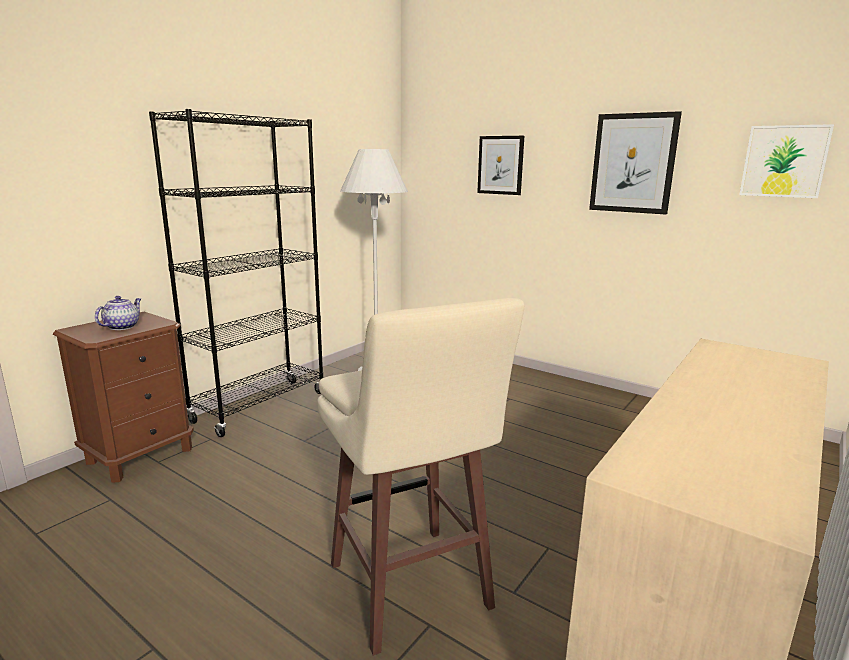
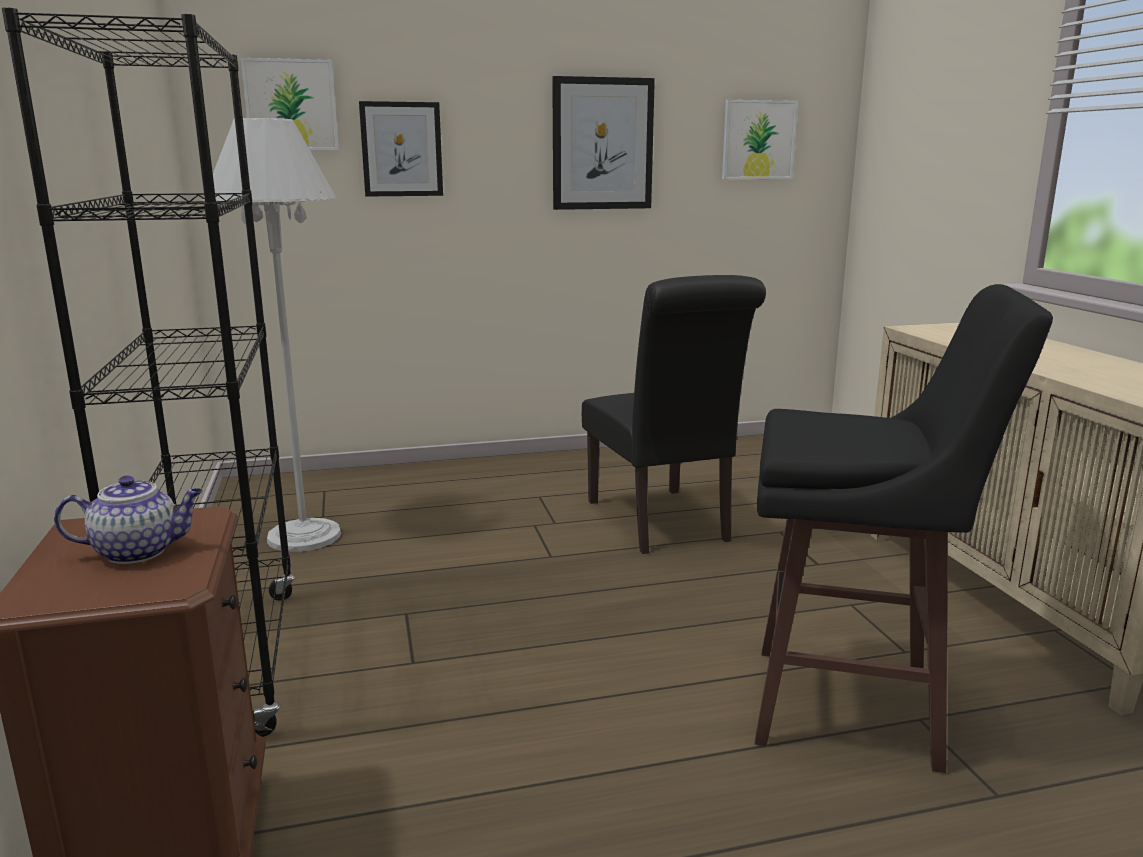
camera: 50 degrees left, 0 degrees up
(122, 327) = (139, 551): teapot -> teapot turned 105 degrees clockwise
(410, 589) = (851, 708): beige stool -> black stool
(448, 139) = (291, 105): none -> picture
(542, 442) = (662, 524): none -> black chair

